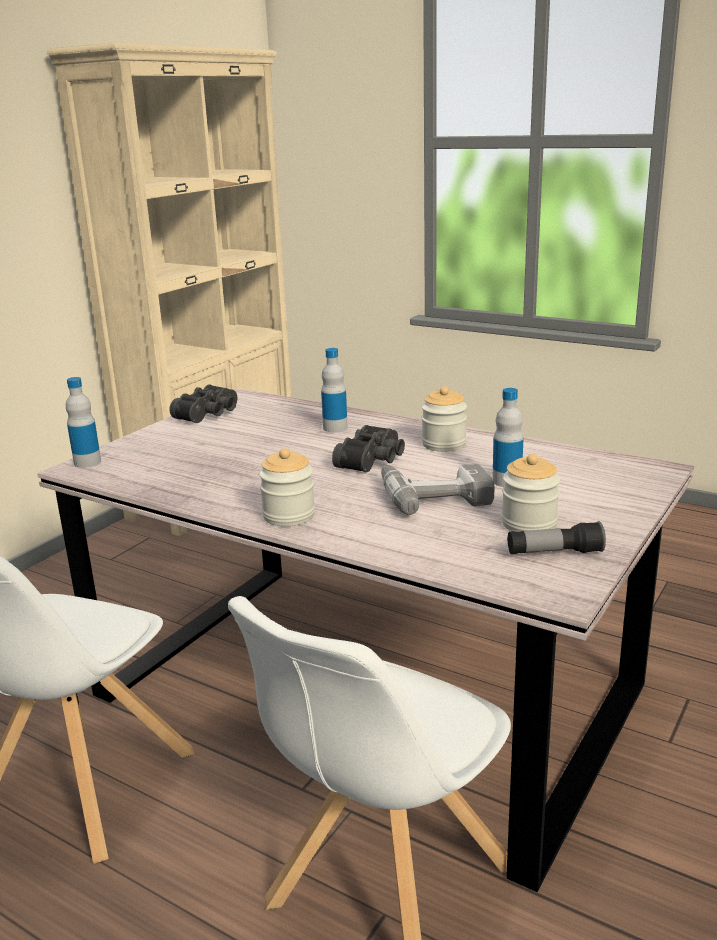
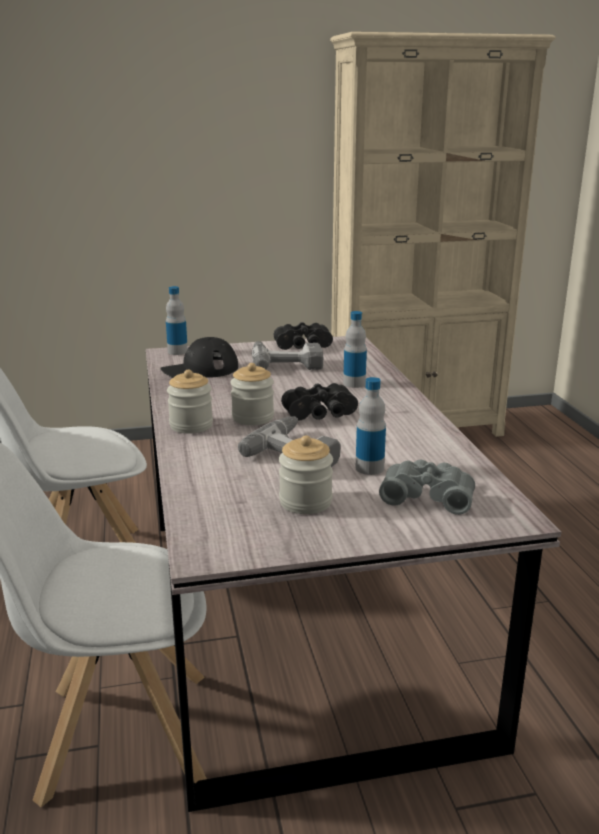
camera: 45 degrees right, 0 degrees up
(162, 469) = (200, 370): none -> black cap
(228, 432) = (285, 362): none -> power drill
(444, 444) = (396, 424): jar -> jar (253, 417)
(554, 553) = (269, 528): flashlight -> none
(585, 481) = (427, 496): none -> grey binoculars

